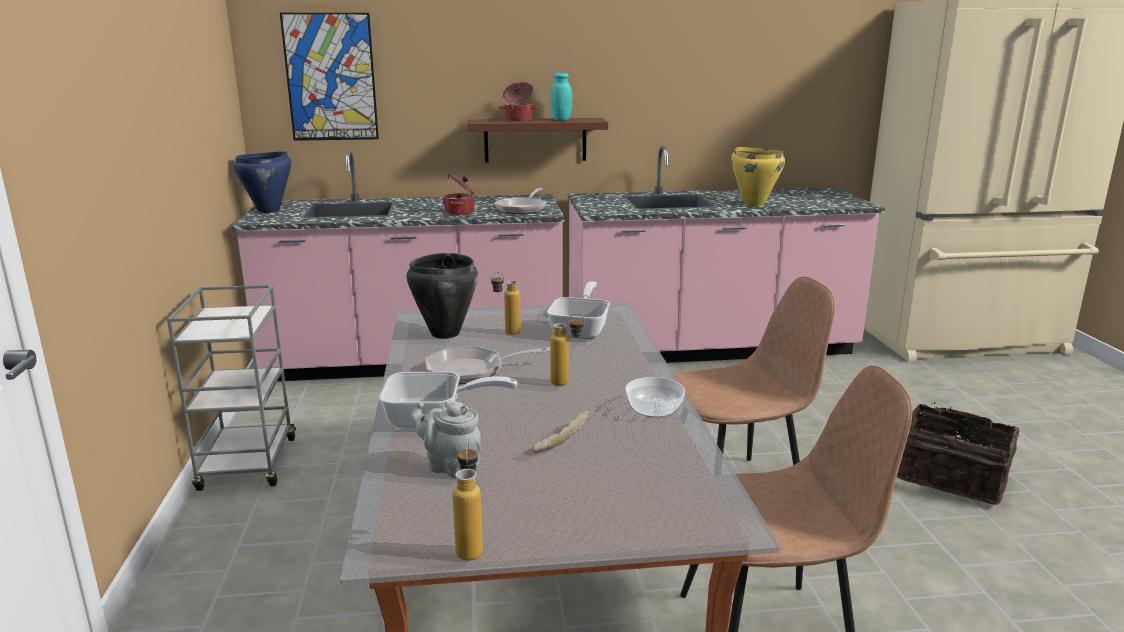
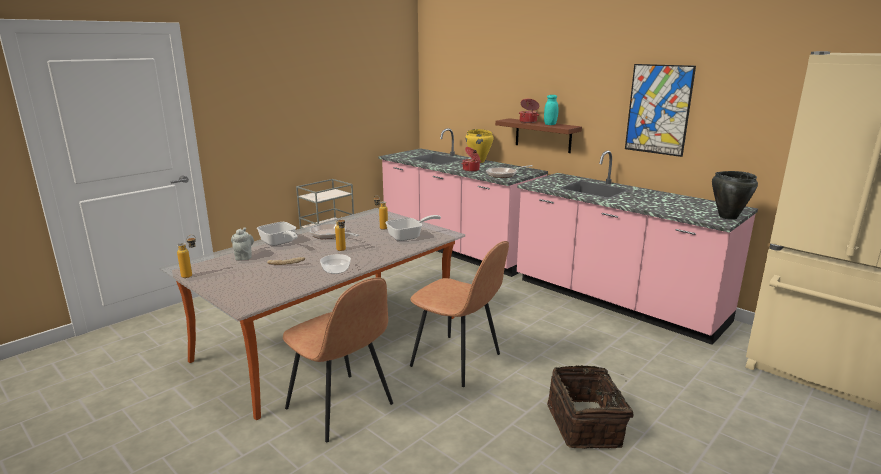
camera: 50 degrees right, 0 degrees up
(269, 210) = (408, 153): blue cooking pot -> none
(330, 77) = (452, 88): picture -> picture (658, 109)
(444, 334) = (362, 220): black cooking pot -> black cooking pot (727, 217)
(753, 204) = (639, 202): yellow cooking pot -> yellow cooking pot (479, 161)

